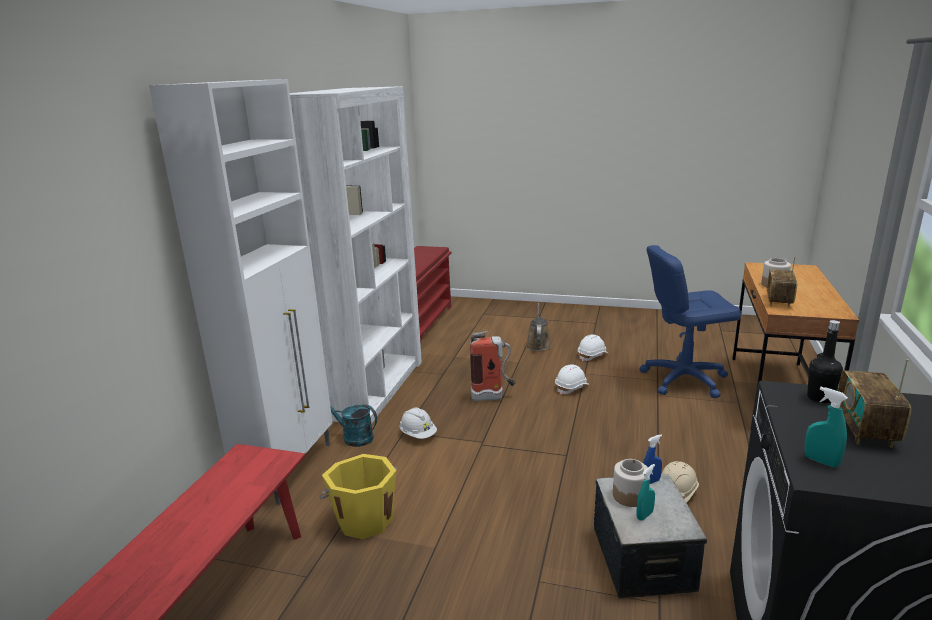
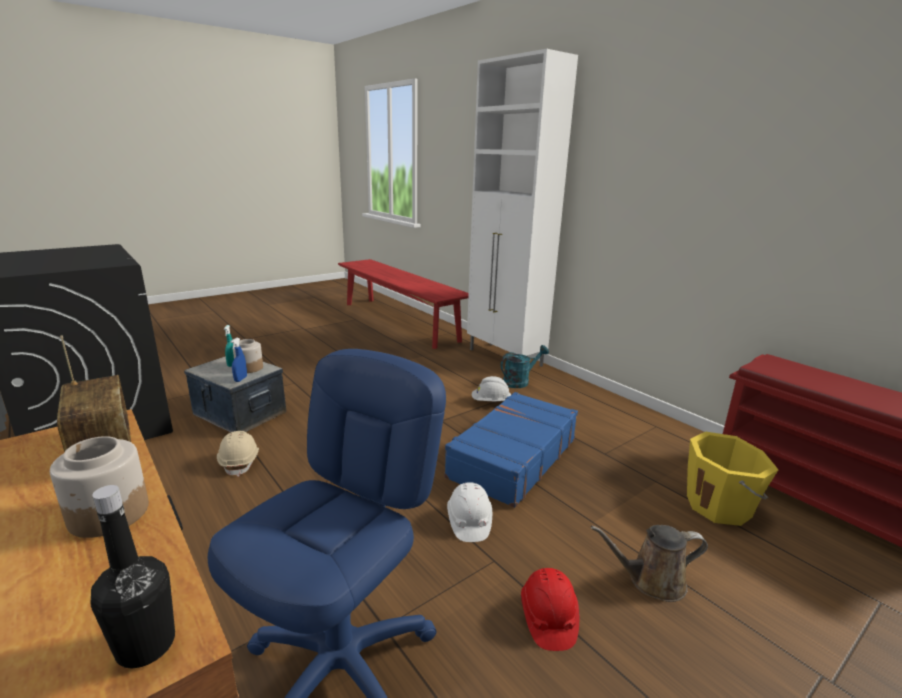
camera: 125 degrees right, 0 degrees up
(364, 519) = (420, 362): yellow bucket -> yellow bucket (719, 506)
(372, 388) = (605, 410): white bookcase -> none
(493, 397) = (512, 458): fire extinguisher -> blue suitcase
(538, 344) = (651, 581): brown watering can -> brown watering can turned 135 degrees clockwise
(593, 355) = (548, 618): white hard hat -> red hard hat
(820, 398) = (92, 264): black bottle -> black bottle (146, 645)
(821, 461) = (102, 249): turquoise spray bottle -> none
(865, 430) = (65, 259): radio -> none

